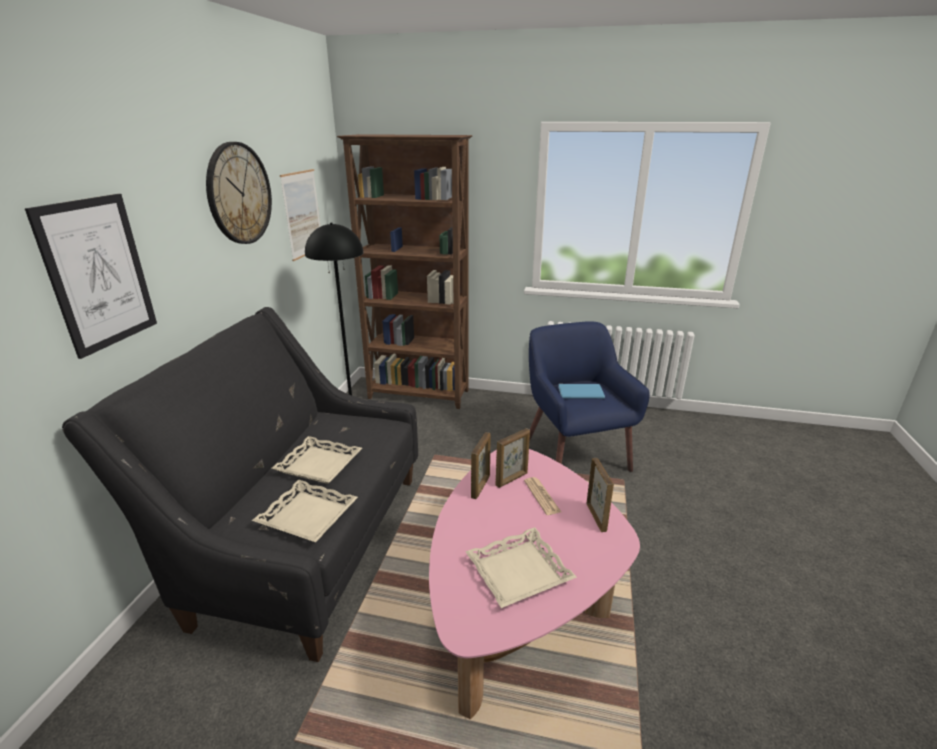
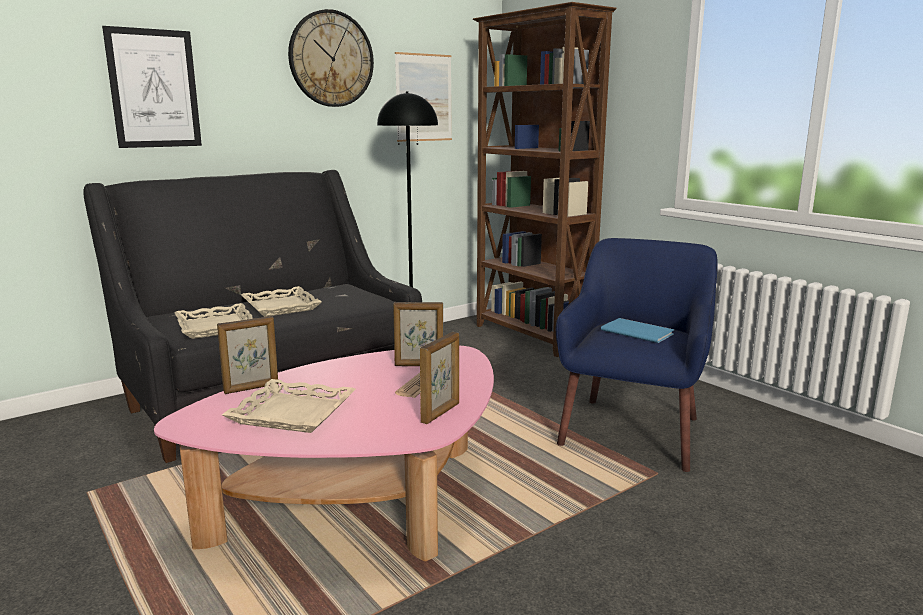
camera: 40 degrees right, 10 degrees down
(480, 487) = (380, 360): picture frame -> picture frame (251, 388)

